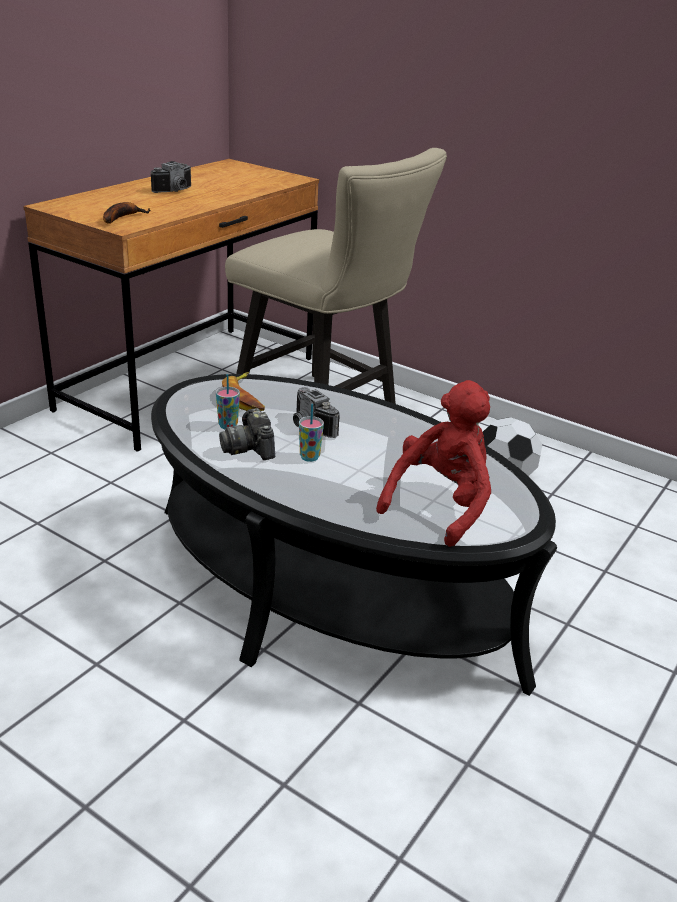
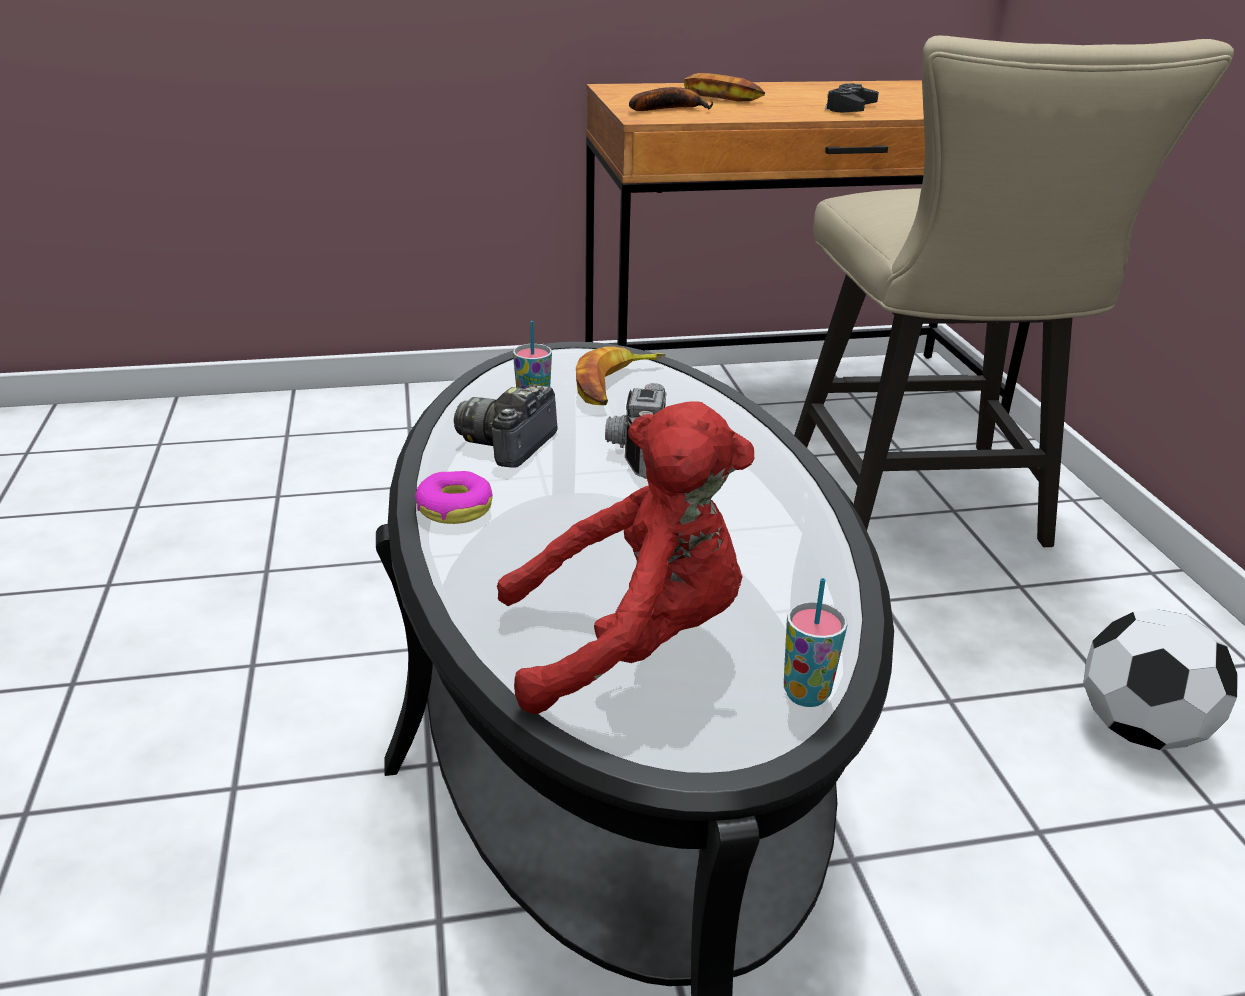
camera: 45 degrees right, 0 degrees up
(126, 200) = (719, 96): none -> banana
(176, 191) = (810, 97): camera -> none
(212, 196) = (850, 108): none -> black game controller
(282, 488) = (455, 508): none -> donut
(309, 457) = (563, 488): cup -> cup (806, 694)

